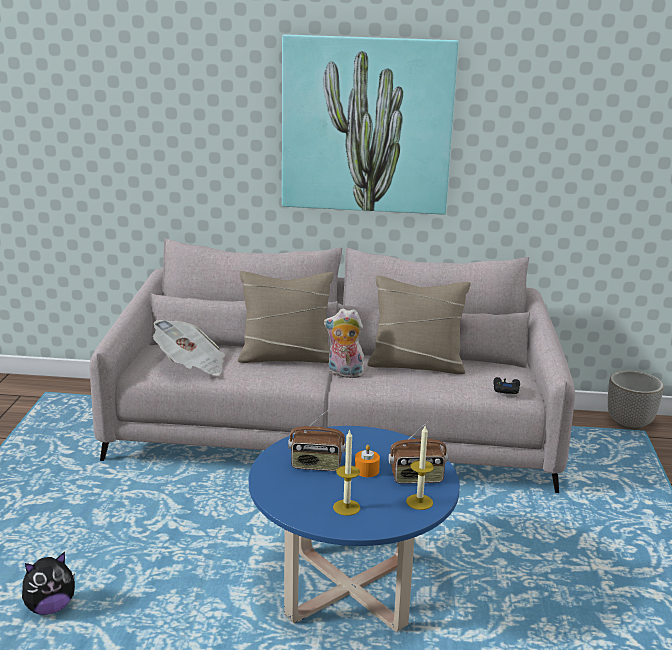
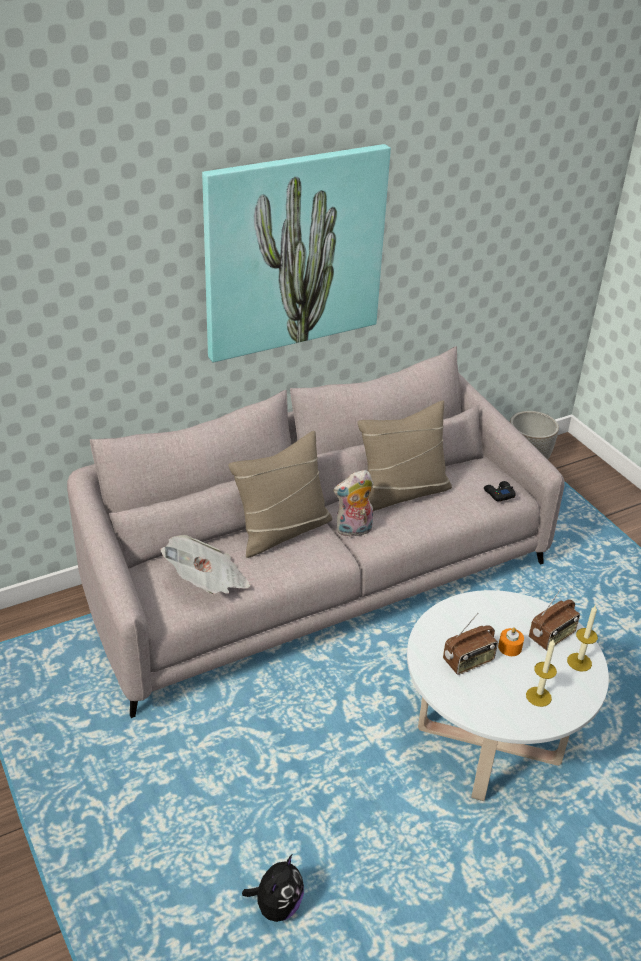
camera: 35 degrees left, 15 degrees up
(349, 590) = (488, 744): blue coffee table -> white coffee table

